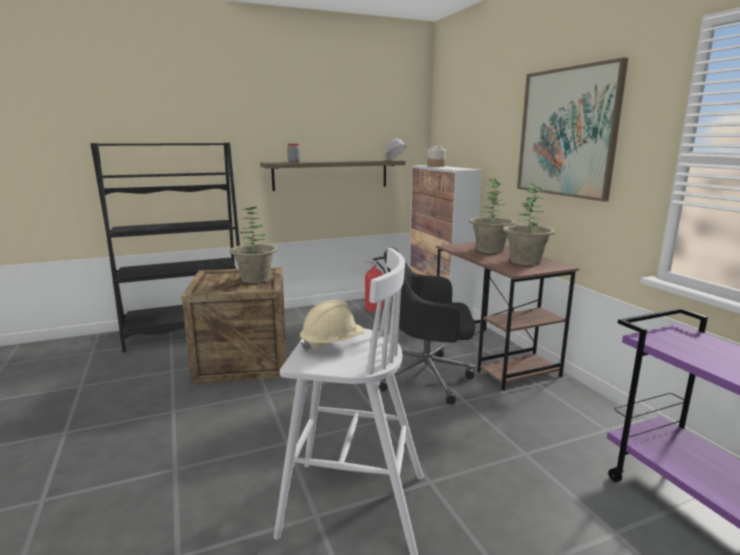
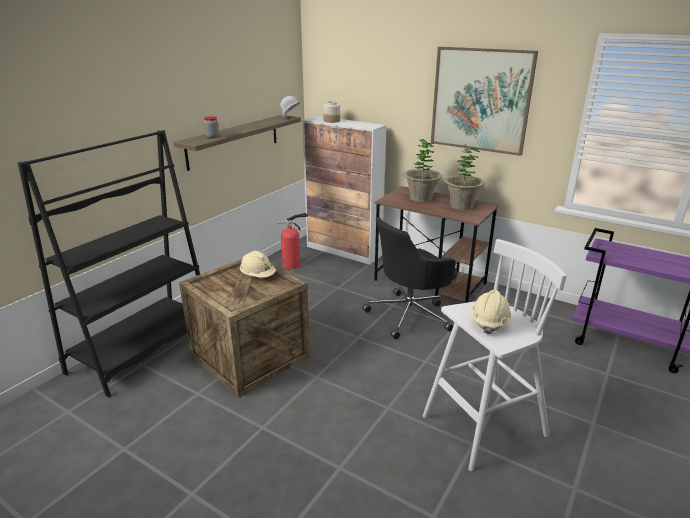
camera: 35 degrees left, 10 degrees up
(256, 279) = (258, 276): potted plant -> beige hard hat

